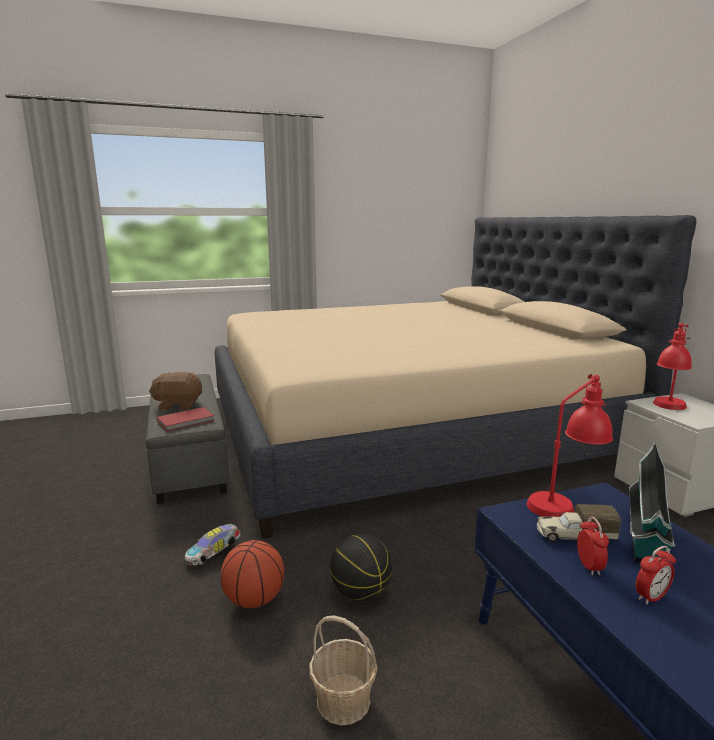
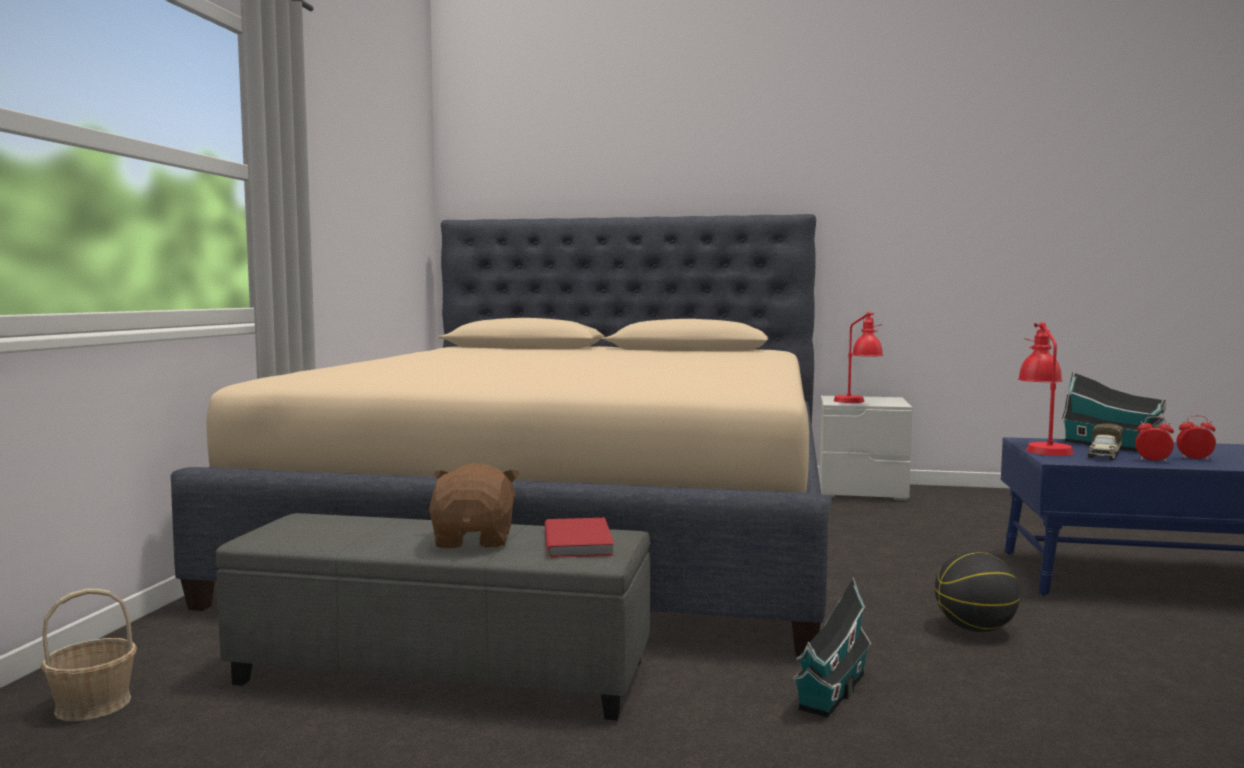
camera: 60 degrees left, 10 degrees down
(178, 405) = (475, 540): brown plush toy -> brown plush toy turned 150 degrees clockwise
(214, 552) = (831, 693): toy car -> toy house
(254, 599) = (967, 683): basketball -> none
(343, 700) = (1157, 669): basket -> basket (94, 705)
(651, 597) = (1195, 458): alarm clock -> alarm clock turned 75 degrees counterclockwise

